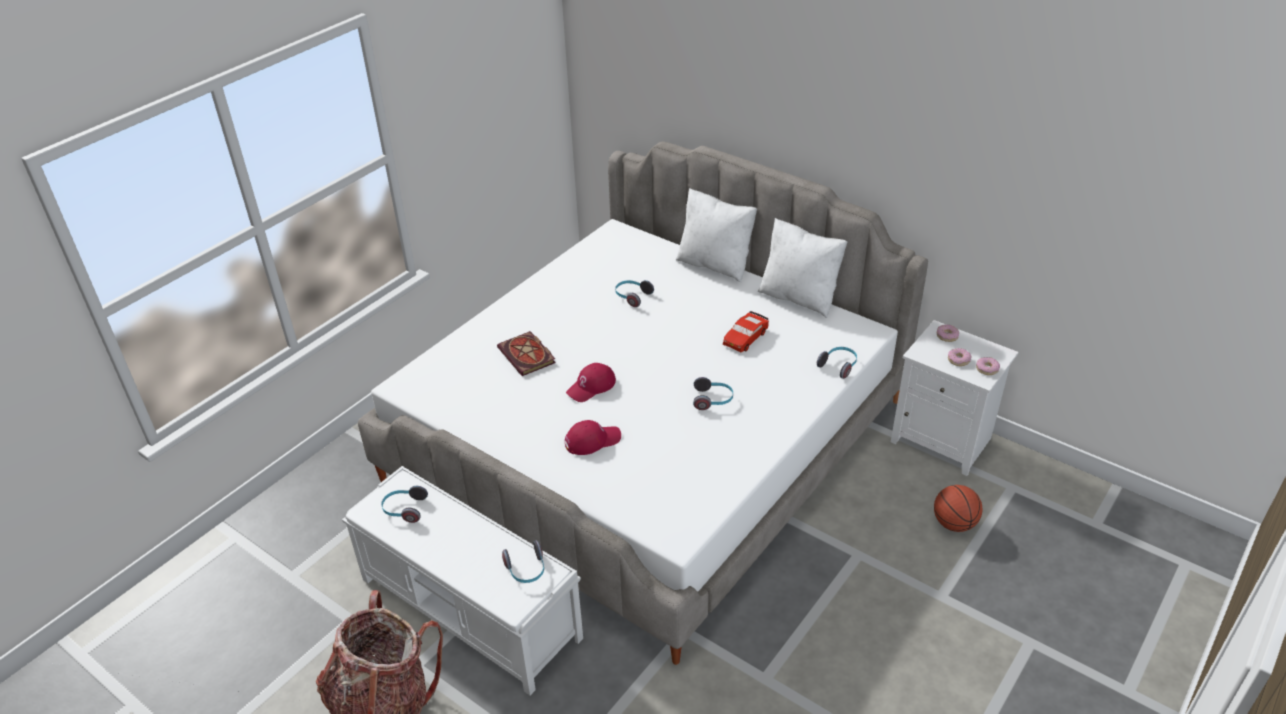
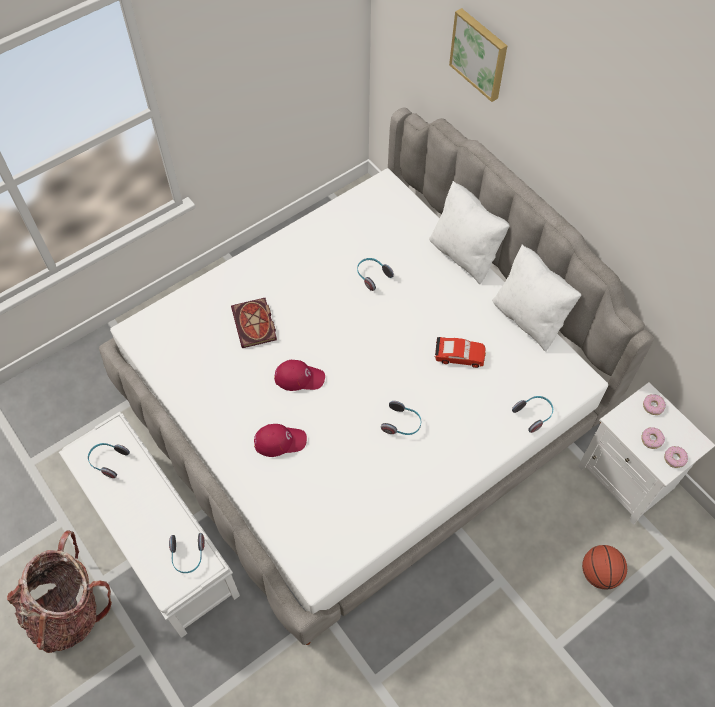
camera: 15 degrees right, 20 degrees up
(591, 386) = (299, 377): red cap -> red cap turned 150 degrees counterclockwise
(691, 55) = (480, 54): none -> picture
(745, 337) = (459, 355): red toy car -> red toy car turned 135 degrees counterclockwise

